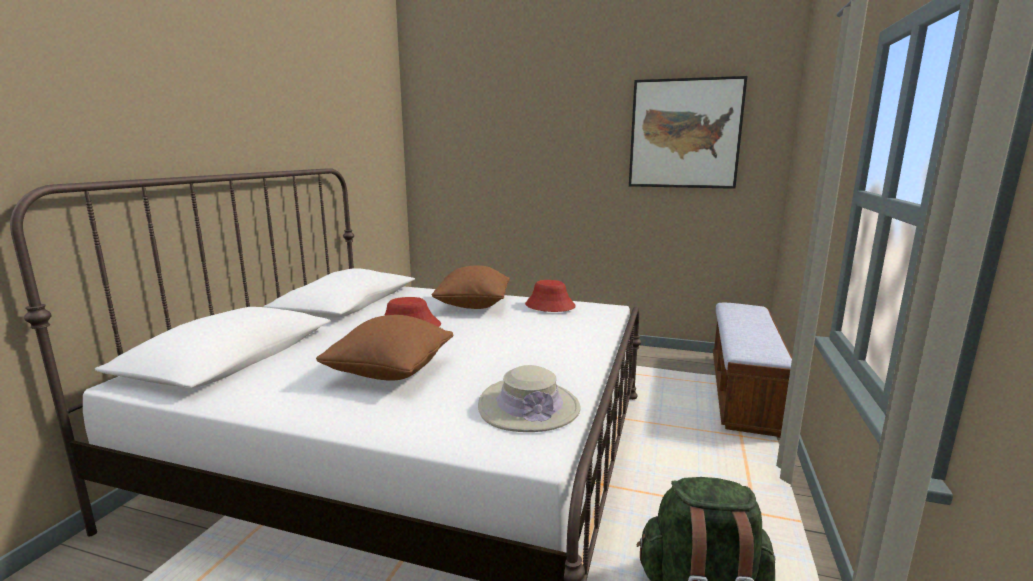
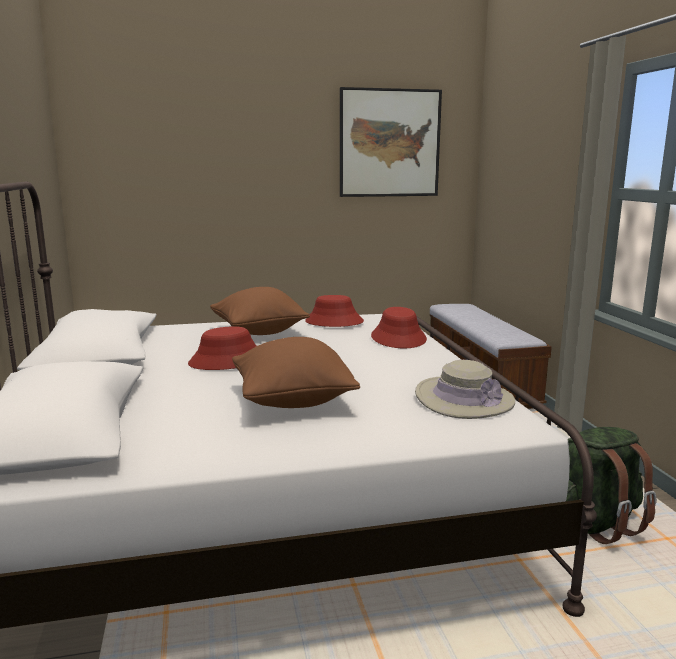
camera: 30 degrees left, 0 degrees up
(579, 331) = (398, 338): none -> red hat

